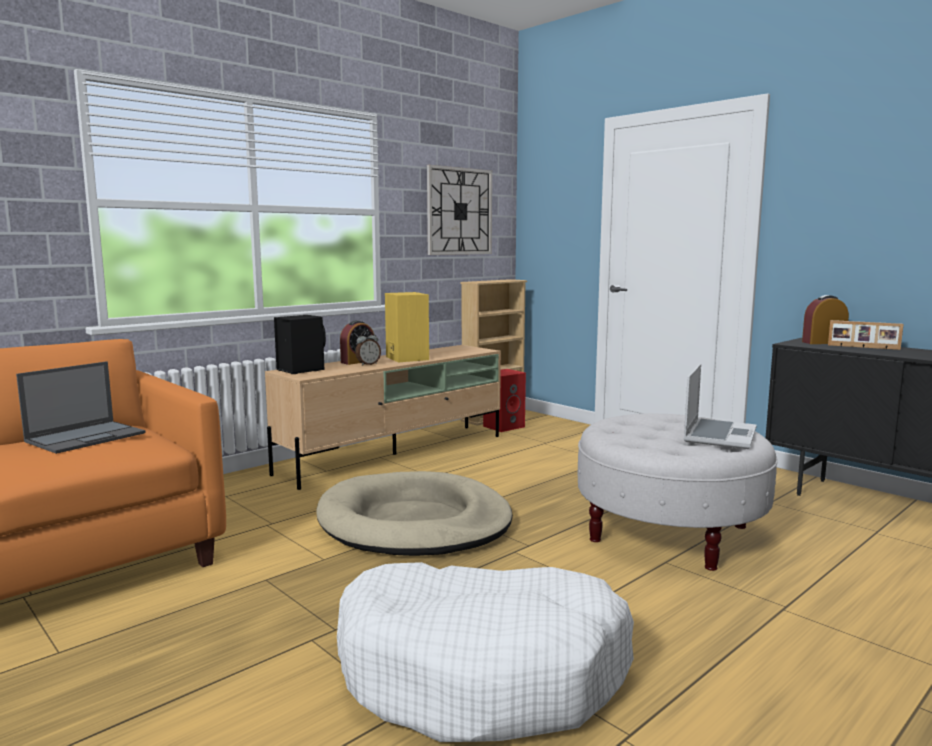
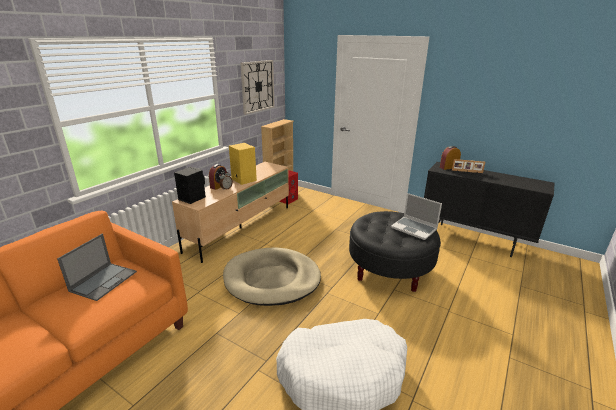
camera: 15 degrees left, 15 degrees up
(669, 533) = (390, 269): white ottoman -> black ottoman
(718, 435) = (414, 229): laptop -> laptop turned 120 degrees clockwise

